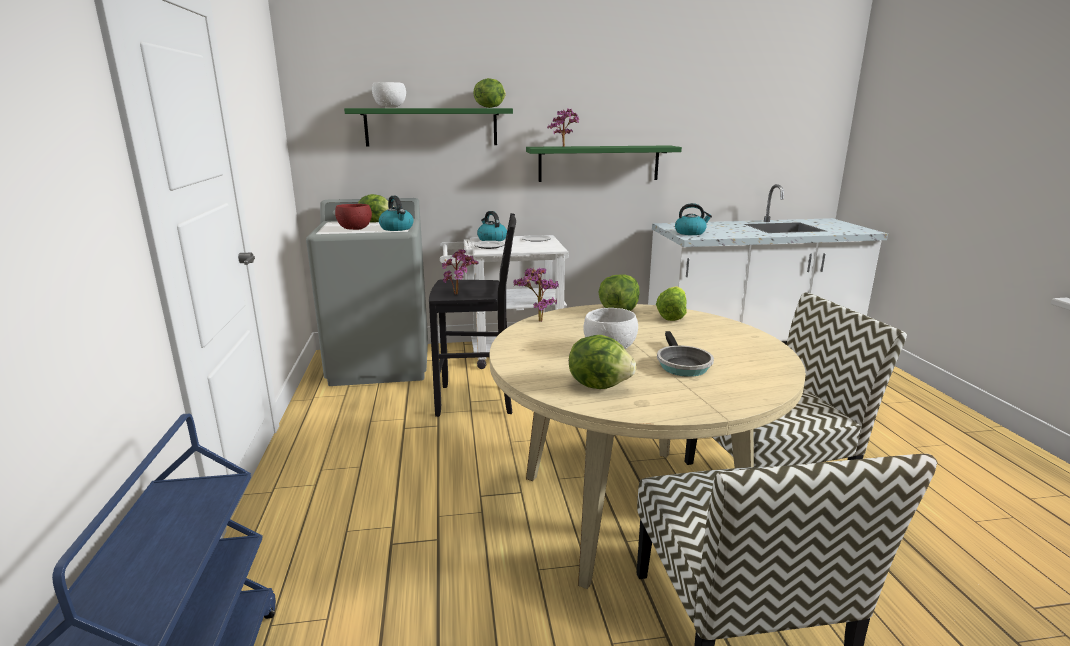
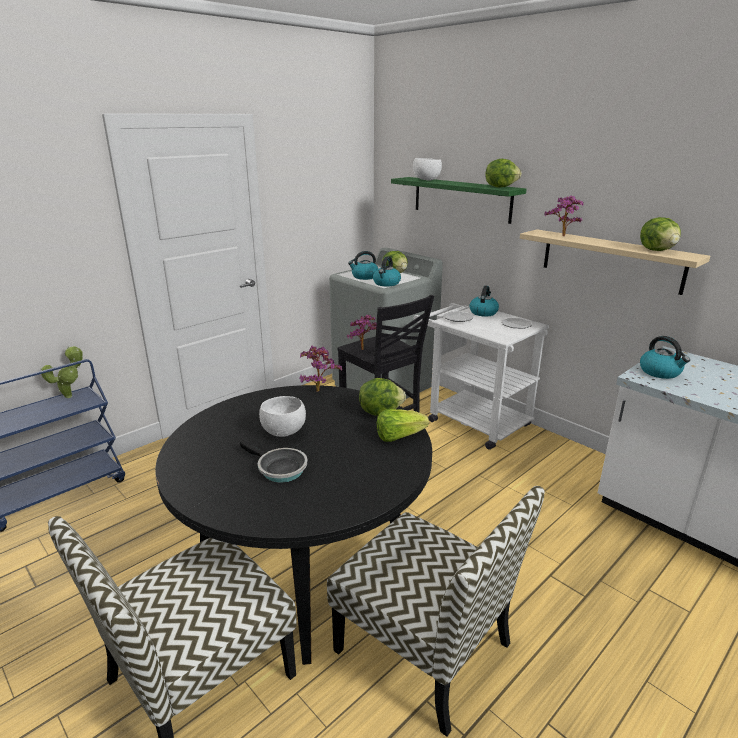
camera: 55 degrees right, 5 degrees up
(154, 503) = (71, 395): none -> potted plant
(355, 229) = (364, 277): red bowl -> kettle
(599, 163) = (611, 260): green shelf -> beige shelf
(599, 384) = (211, 447): lettuce -> lettuce (658, 250)
(630, 509) = (305, 572): beige dining table -> black dining table
(681, 365) = (279, 469): frying pan -> frying pan turned 105 degrees counterclockwise

